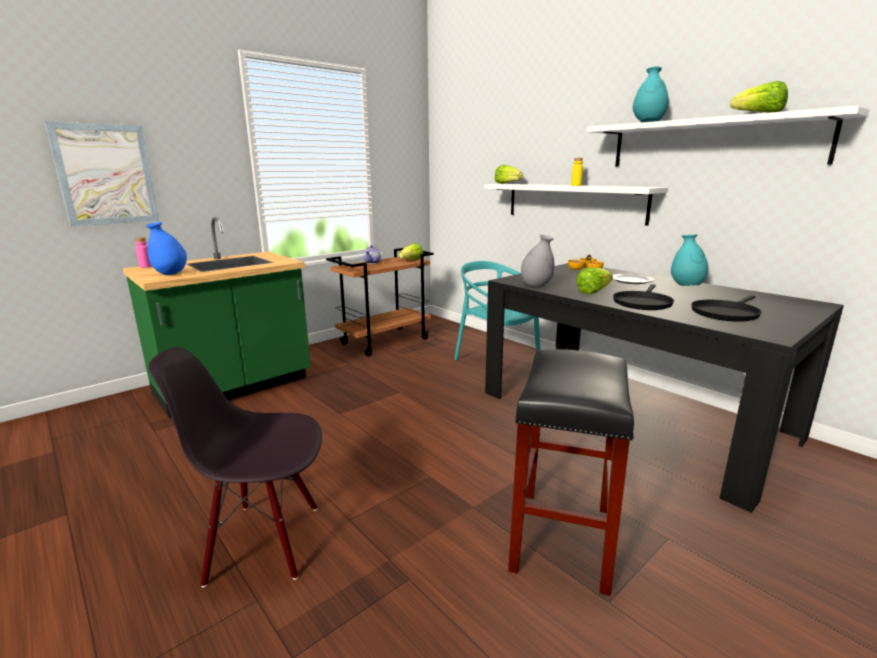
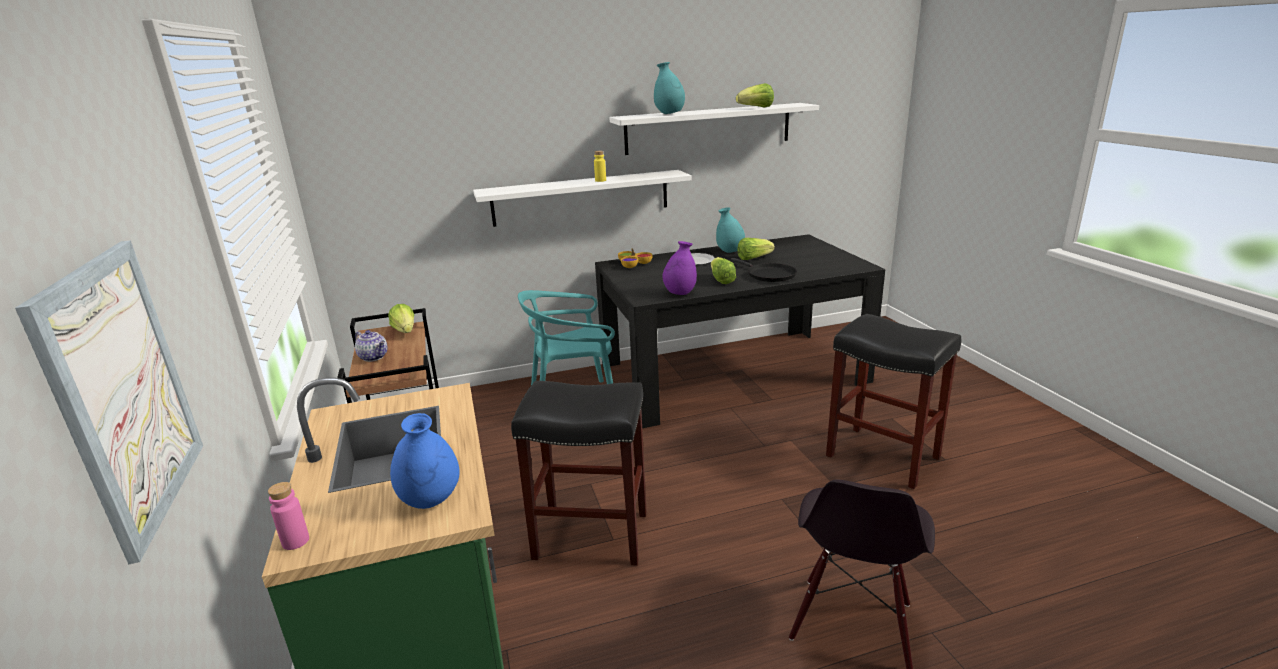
camera: 65 degrees left, 5 degrees up
(340, 405) = (589, 535): none -> black stool
(507, 184) = (496, 190): lettuce -> lettuce (753, 258)
(536, 286) = (680, 293): grey vase -> purple vase
(725, 313) = (811, 262): black frying pan -> none

